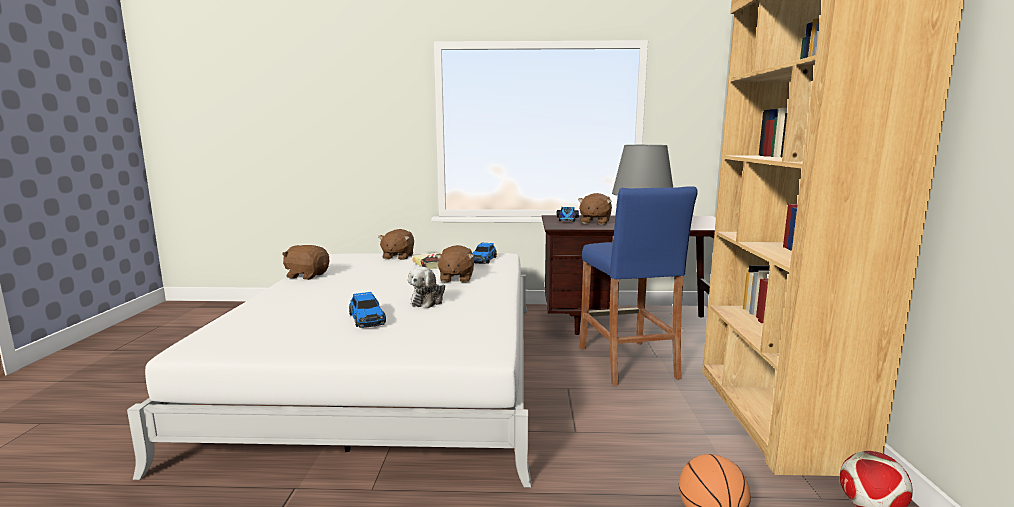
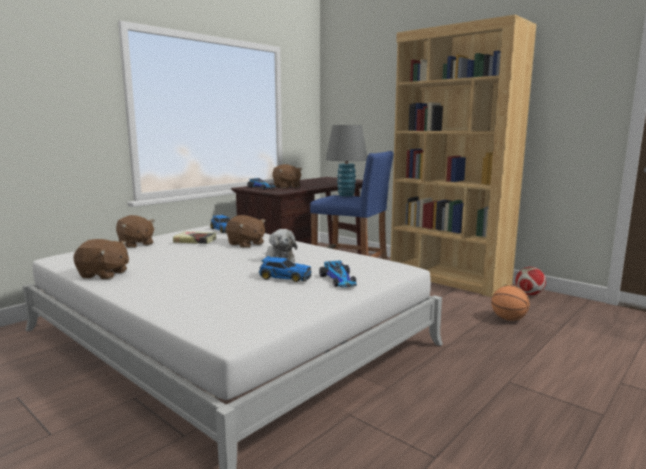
camera: 50 degrees left, 0 degrees up
(307, 275) = (104, 274): brown plush toy -> brown plush toy turned 135 degrees counterclockwise
(390, 340) = (340, 280): none -> toy car

